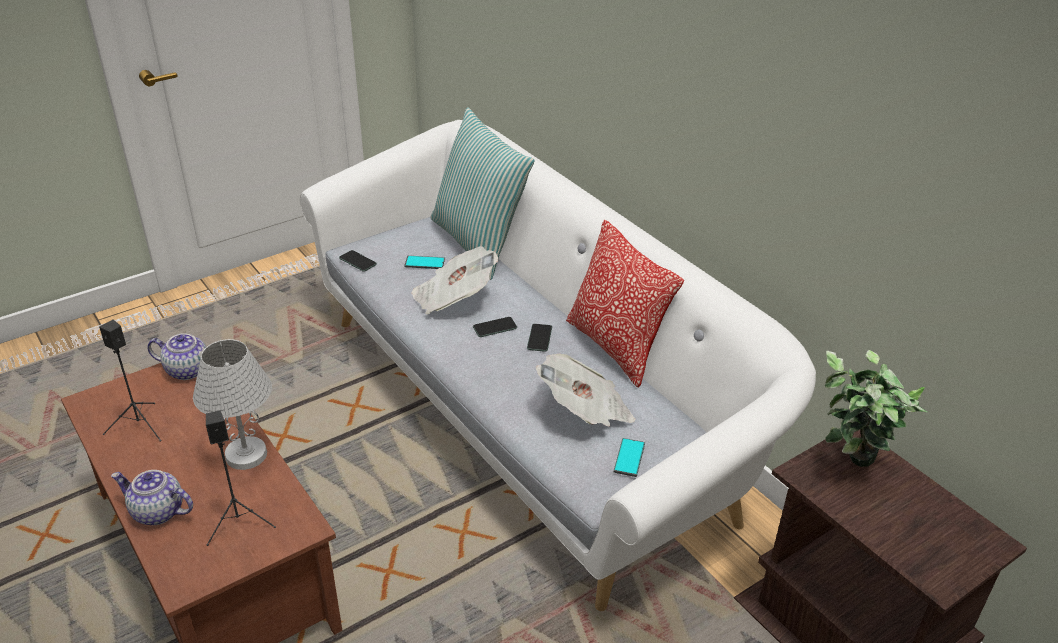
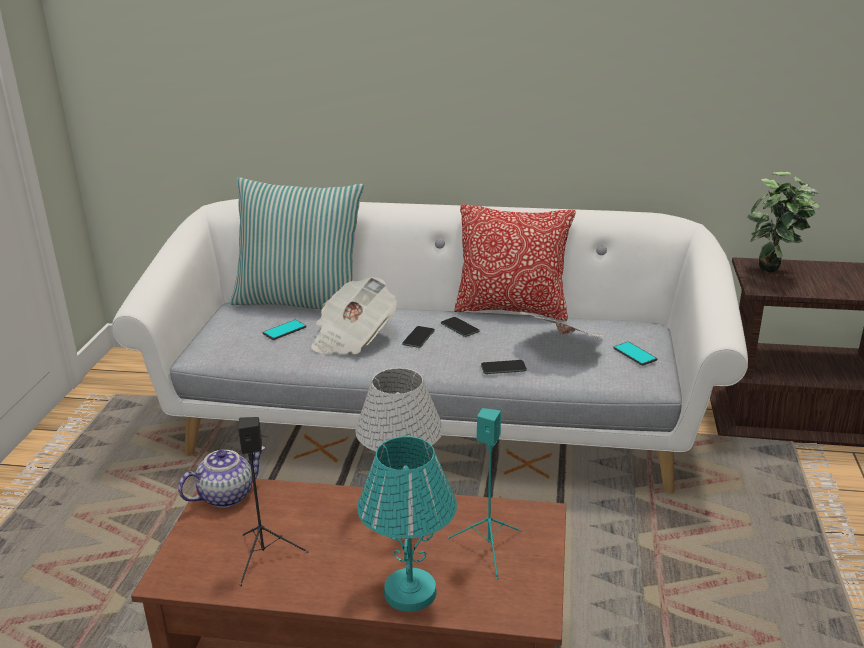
camera: 45 degrees left, 10 degrees down
(157, 512) = (411, 592): teapot -> turquoise table lamp
(239, 522) = (489, 547): black speaker -> turquoise speaker
(358, 261) = (222, 356): phone -> phone (503, 368)

